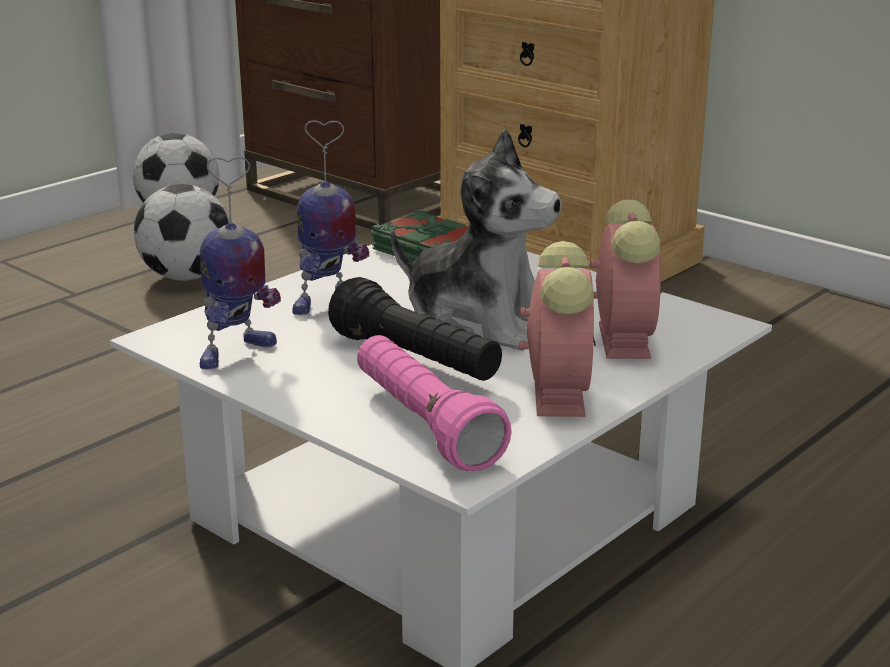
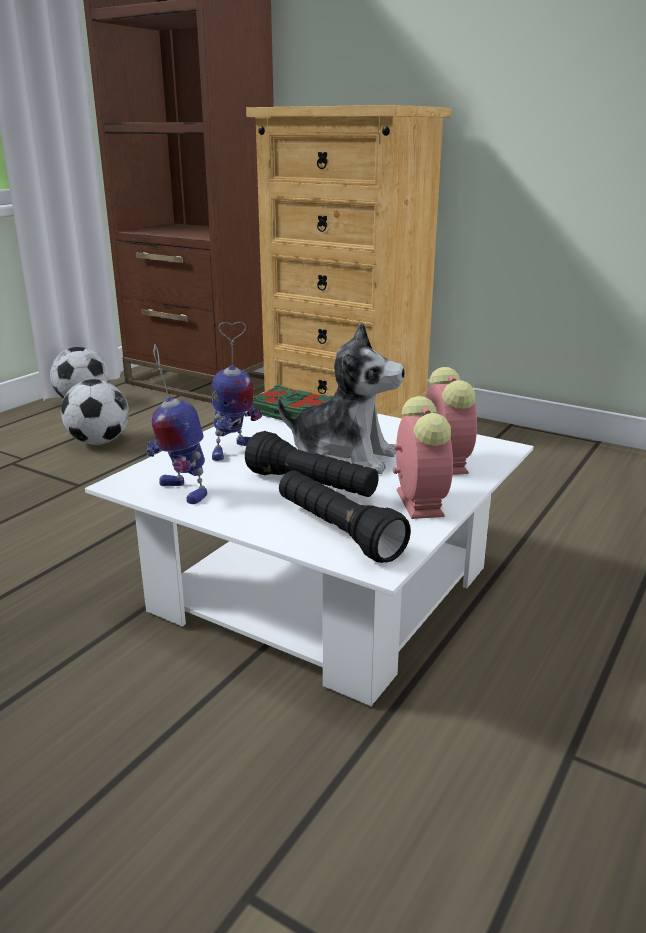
camera: 10 degrees left, 0 degrees up
(235, 354) = (181, 491): toy robot -> toy robot turned 105 degrees clockwise
(425, 425) = (337, 532): pink flashlight -> black flashlight

